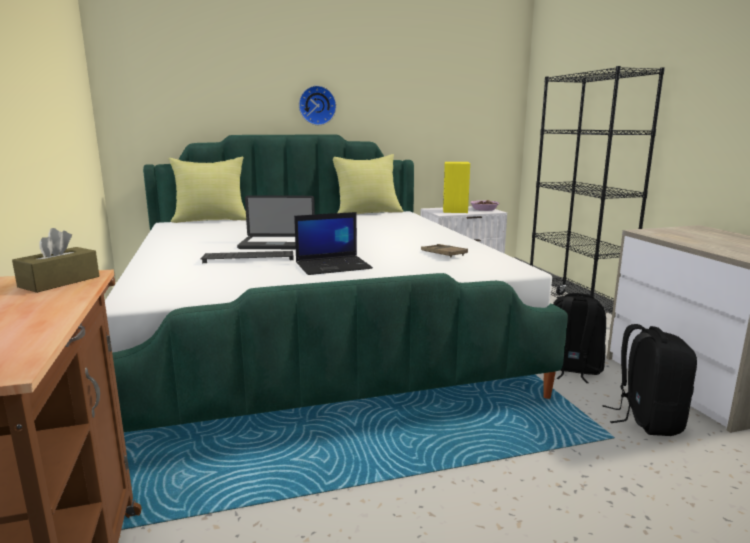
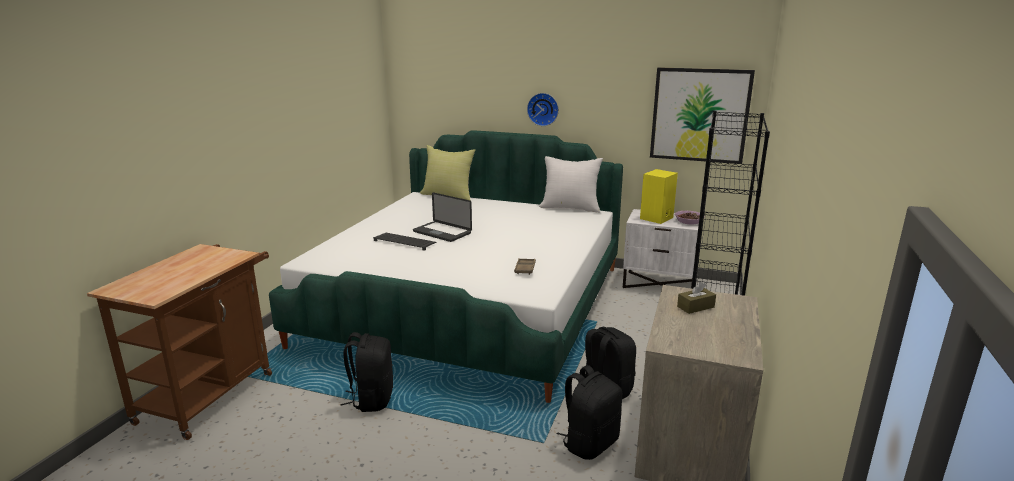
camera: 35 degrees right, 5 degrees up
(59, 282) = (229, 256): brown tissue box -> brown tissue box (695, 307)
(334, 266) = (436, 262): laptop -> none
(356, 477) = (372, 399): none -> black backpack
(367, 213) = (570, 208): yellow pillow -> white pillow
(474, 105) = (699, 115): none -> picture

